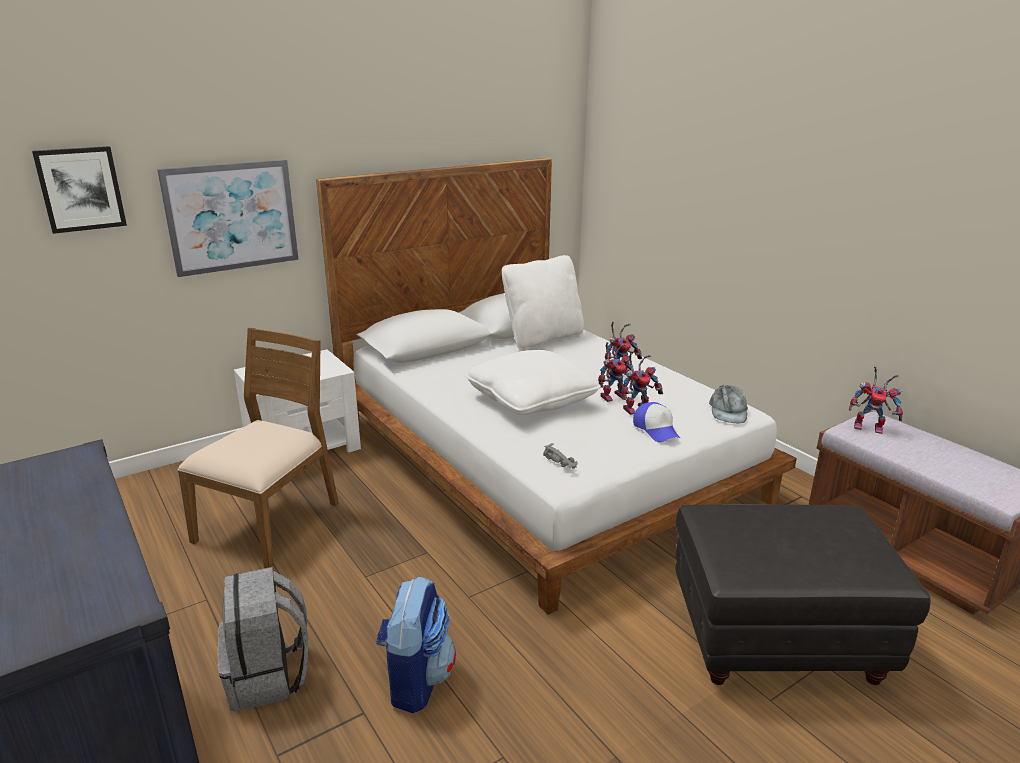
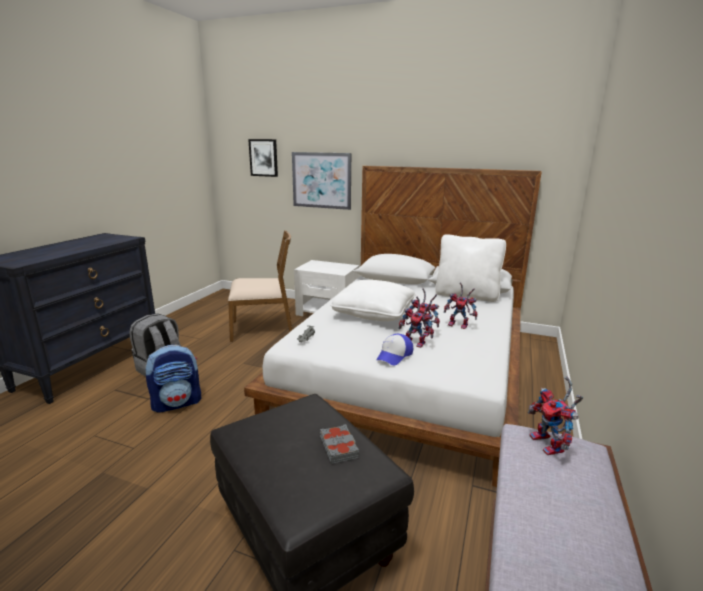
camera: 55 degrees right, 5 degrees down
(728, 411) = (469, 374): grey cap -> none
(804, 521) = (339, 447): none -> grey book

